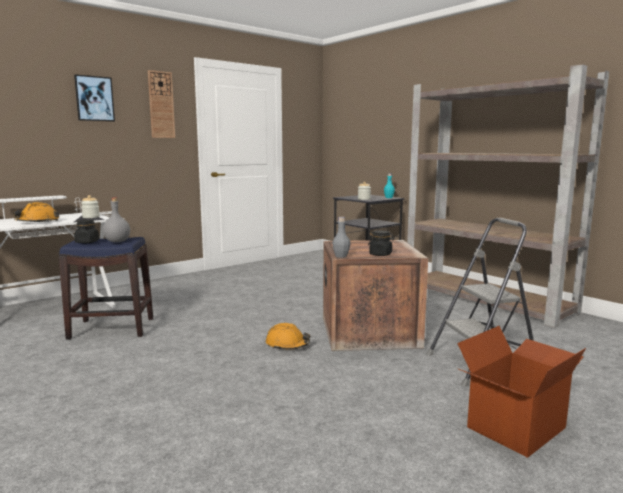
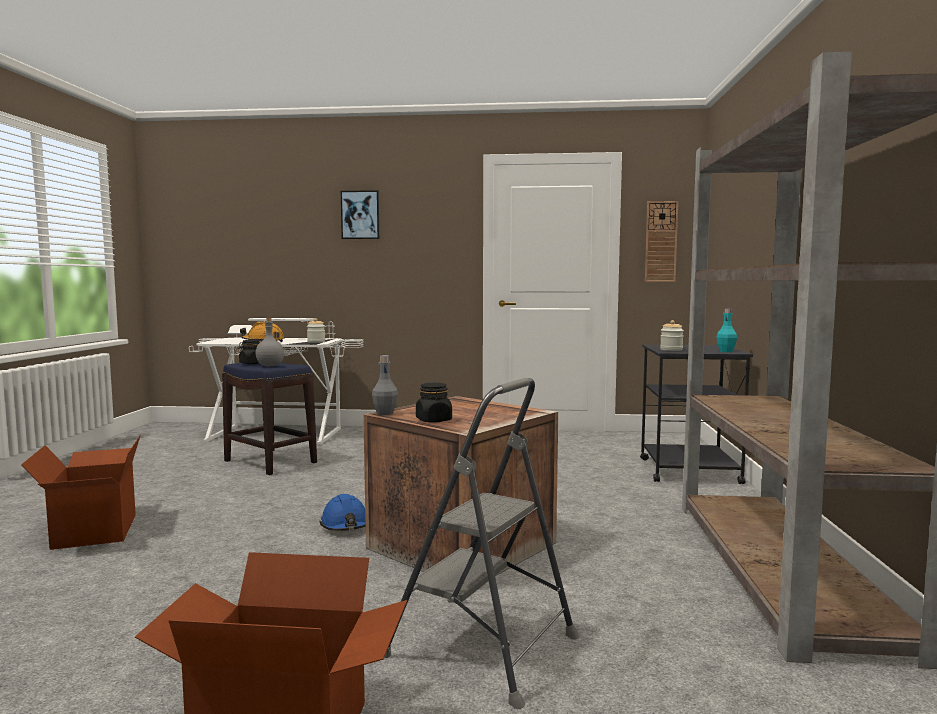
camera: 45 degrees right, 5 degrees down
(116, 419) = (93, 531): none -> cardboard box
(161, 105) = (436, 217): wall clock -> wall clock (661, 241)
(287, 345) = (345, 525): orange hard hat -> blue hard hat

